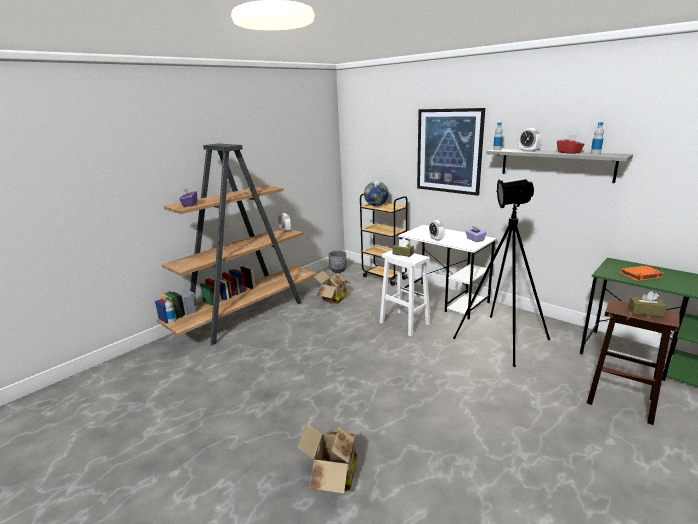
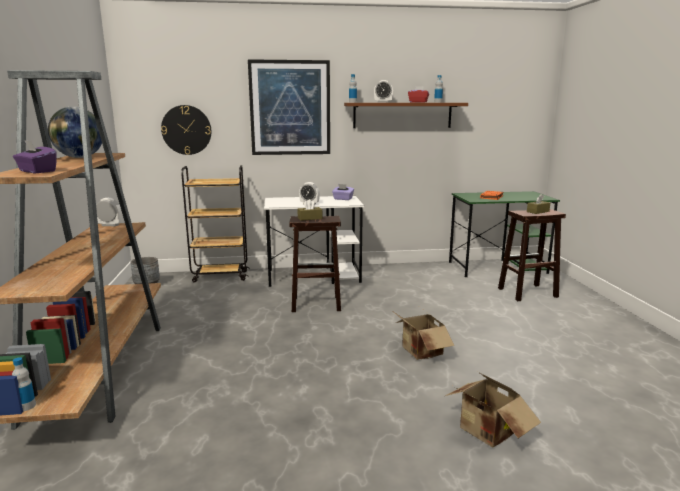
camera: 50 degrees left, 5 degrees down
(332, 299) = (196, 312): cardboard box -> cardboard box (419, 352)
(376, 206) = (202, 182): globe -> globe (80, 157)
(377, 164) = (186, 130): none -> wall clock
(404, 323) = (315, 304): white stool -> brown stool
(500, 339) = (408, 287): black floor lamp -> none
(556, 164) = (402, 115): grey shelf -> brown shelf

